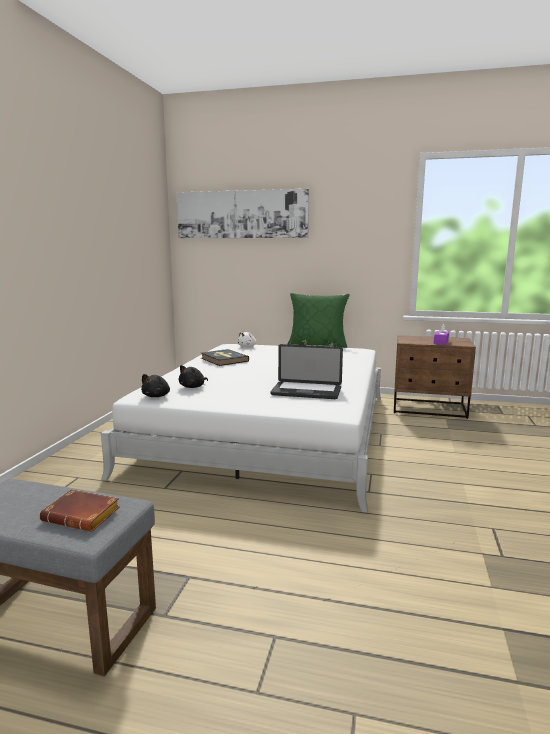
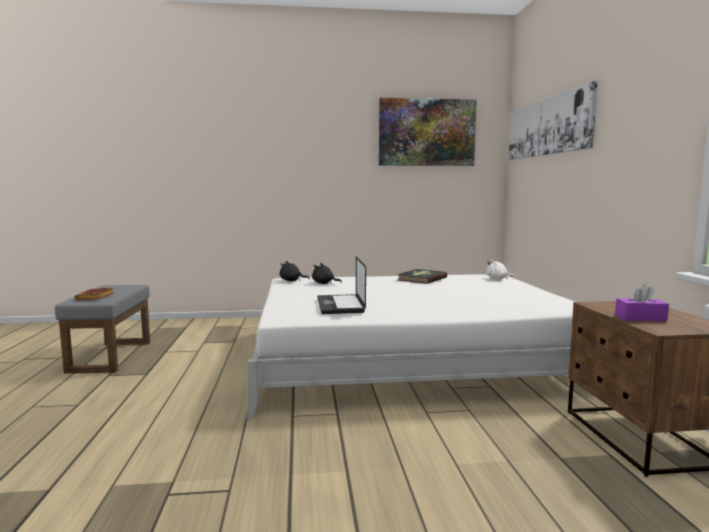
camera: 70 degrees right, 5 degrees down
(127, 205) = (427, 132): none -> picture
(317, 345) = (562, 294): green pillow -> none

